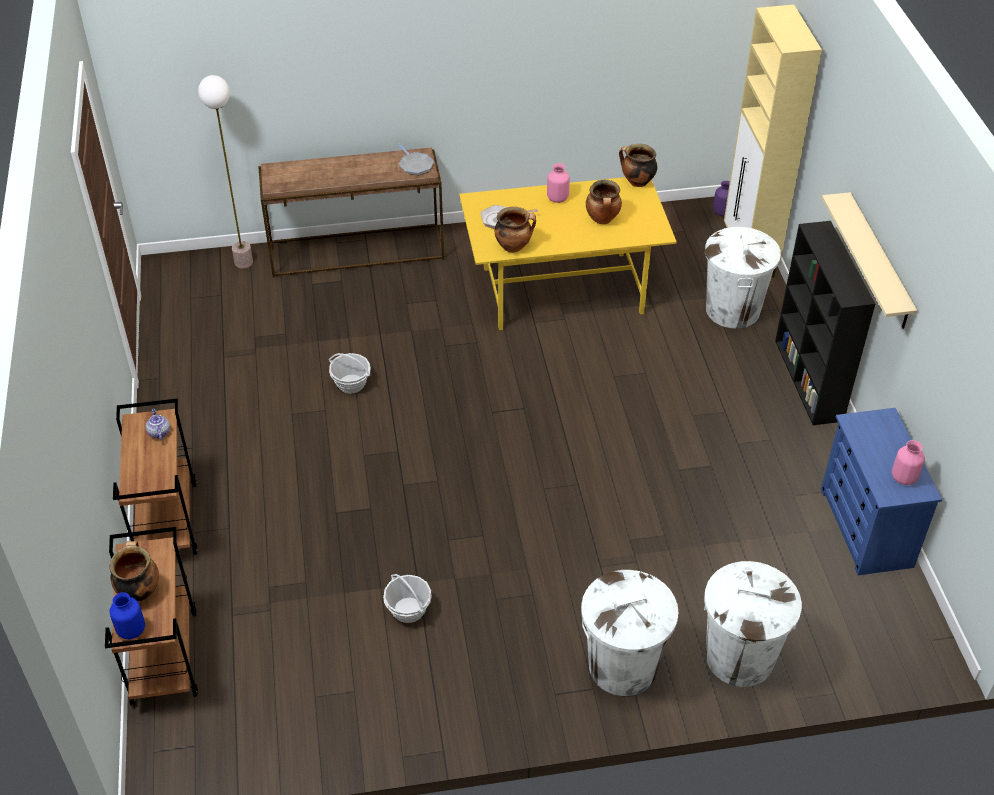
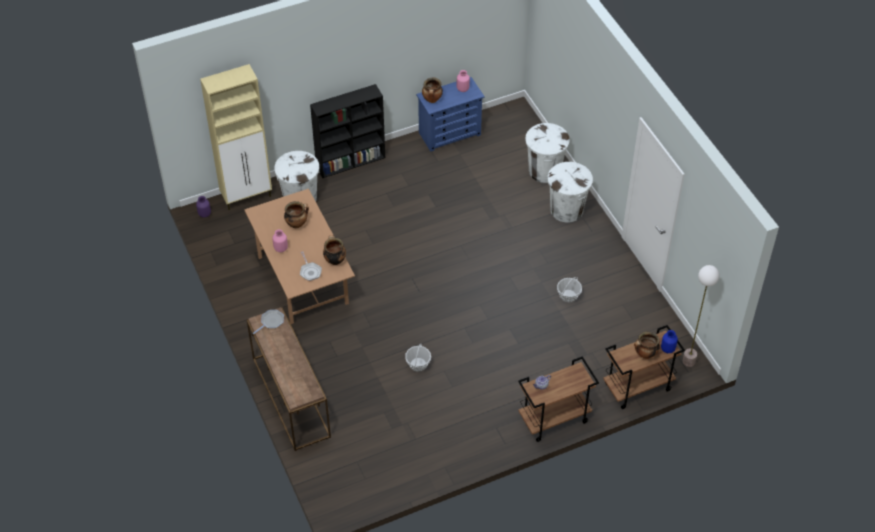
camera: 105 degrees left, 5 degrees up
(243, 262) = (319, 460): floor lamp -> floor lamp (688, 361)
(563, 289) = (302, 279): yellow dining table -> brown dining table
(637, 182) = (254, 214): cooking pot -> cooking pot (432, 100)
(878, 262) = (360, 74): beige shelf -> none

